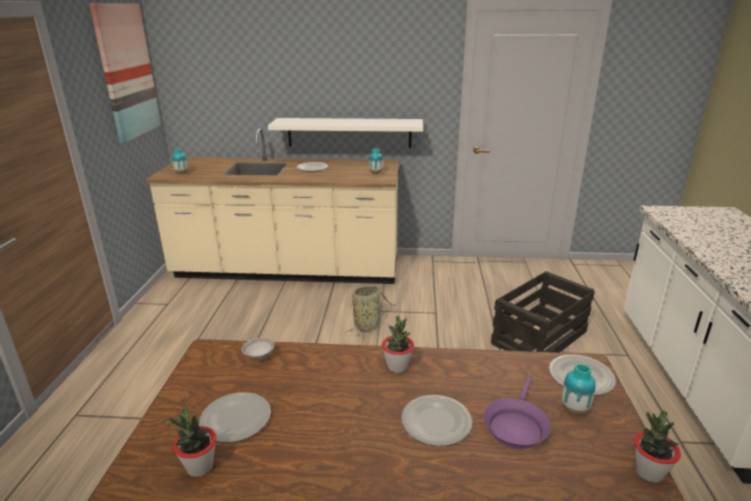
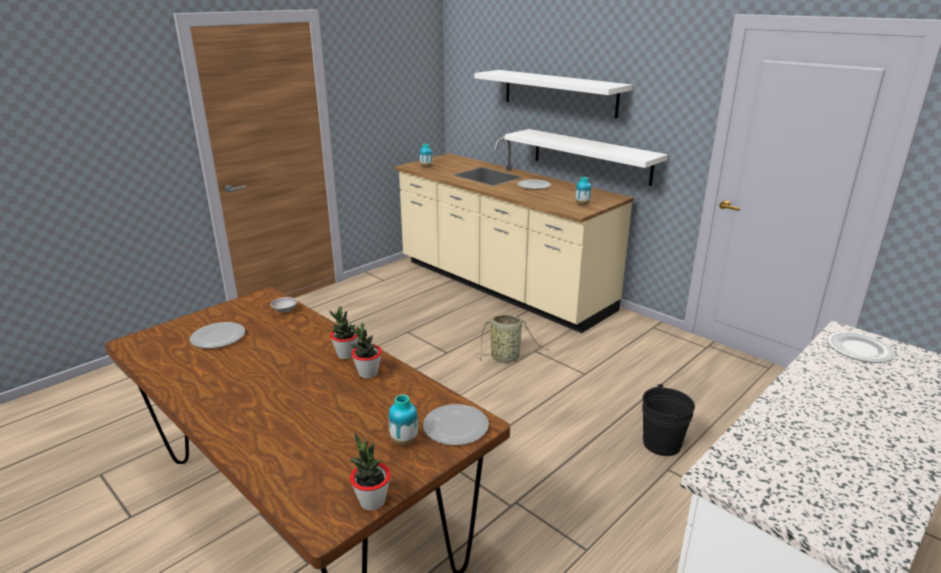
camera: 40 degrees right, 0 degrees up
(126, 71) = (404, 69): picture -> none
(200, 467) = (168, 350): potted plant -> potted plant (368, 373)
(307, 79) = (559, 93): none -> white shelf
(436, 421) = (307, 396): plate -> plate (860, 349)
(515, 426) = (346, 426): purple frying pan -> none
(539, 337) = (661, 443): crate -> black bucket

